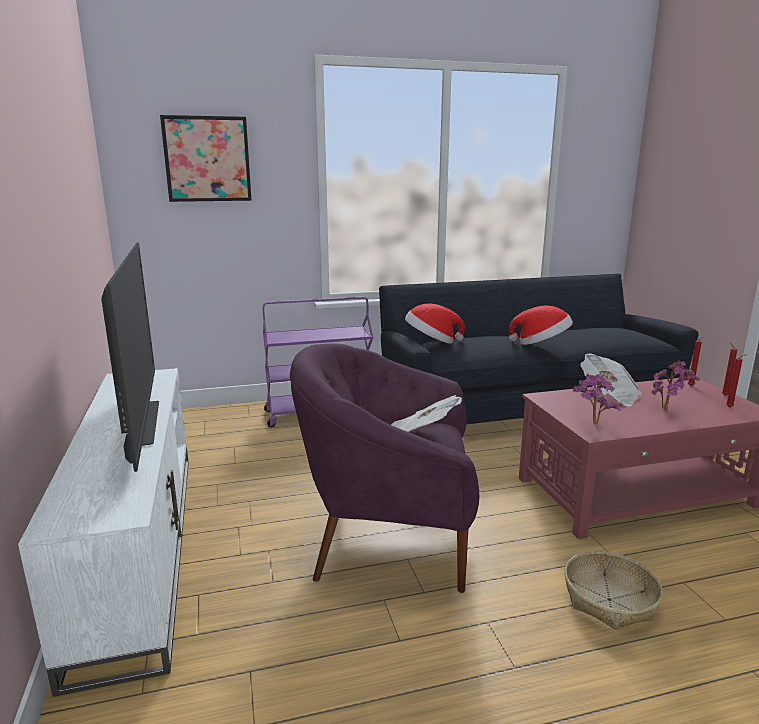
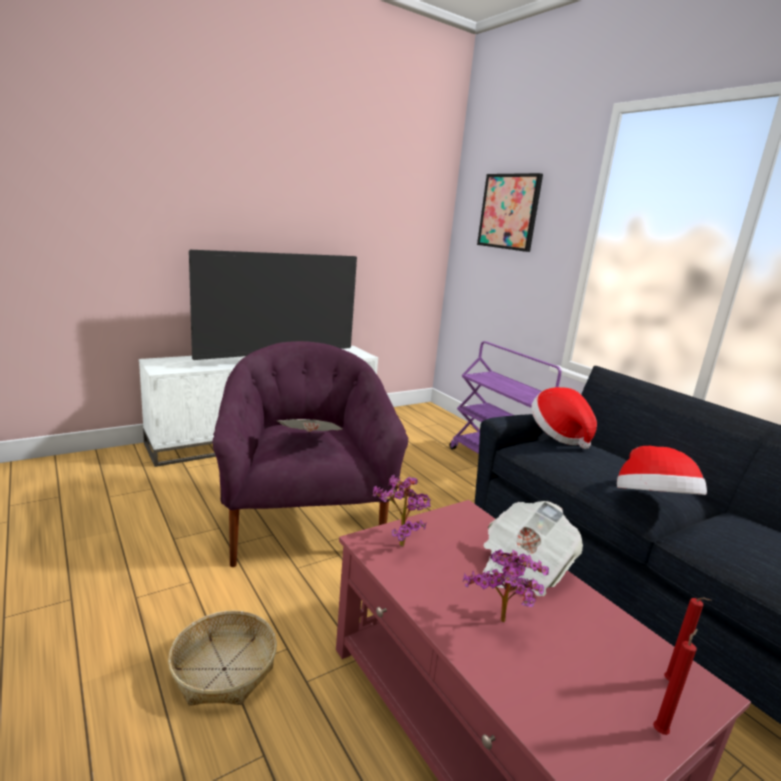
camera: 70 degrees right, 0 degrees up
(730, 407) = (583, 724): red candle -> none

